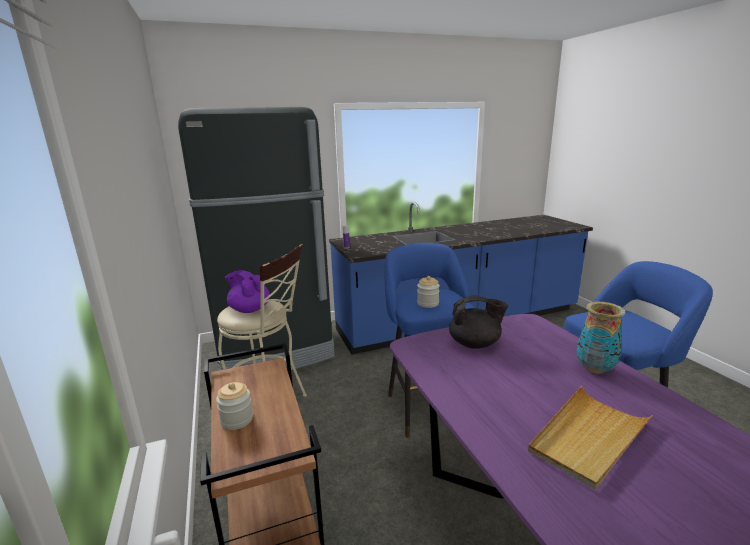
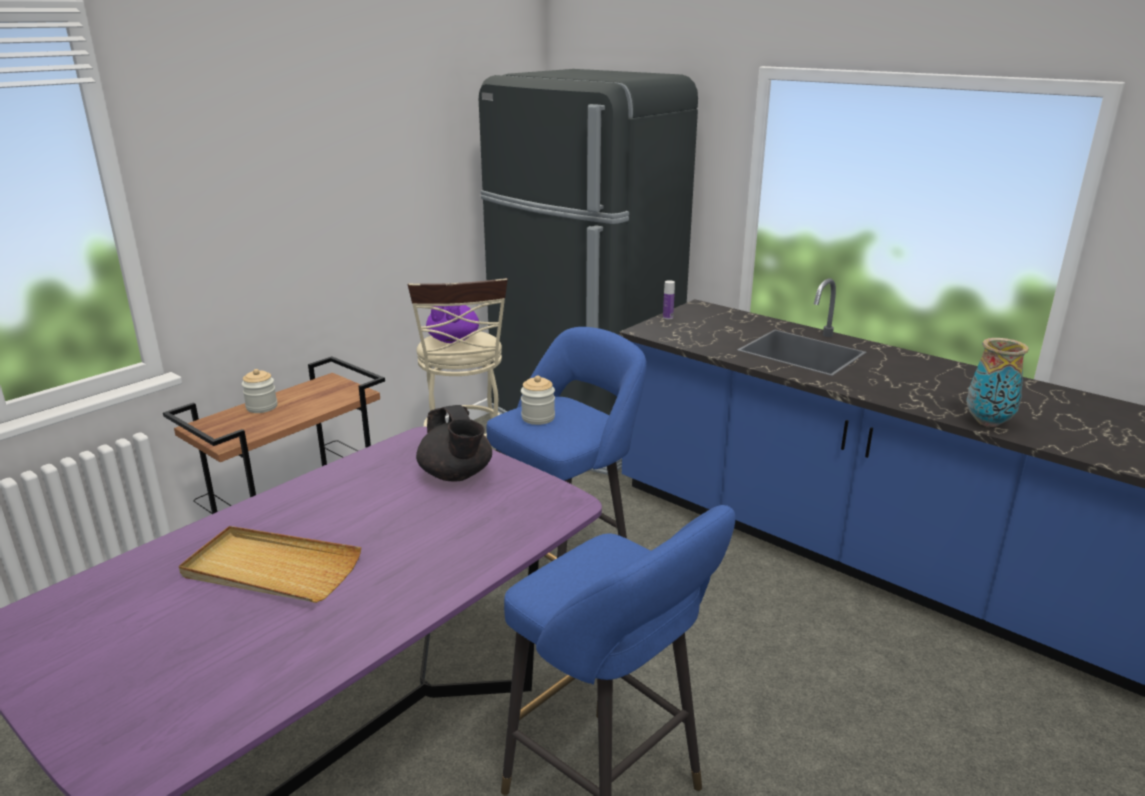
camera: 60 degrees right, 5 degrees up
(594, 369) = (440, 568): vase -> vase (988, 422)

